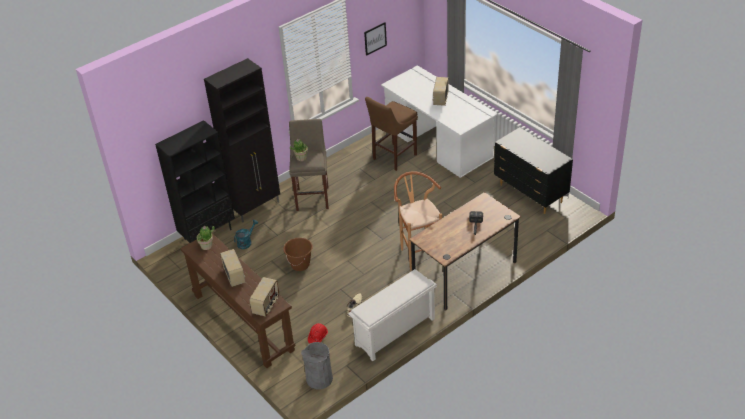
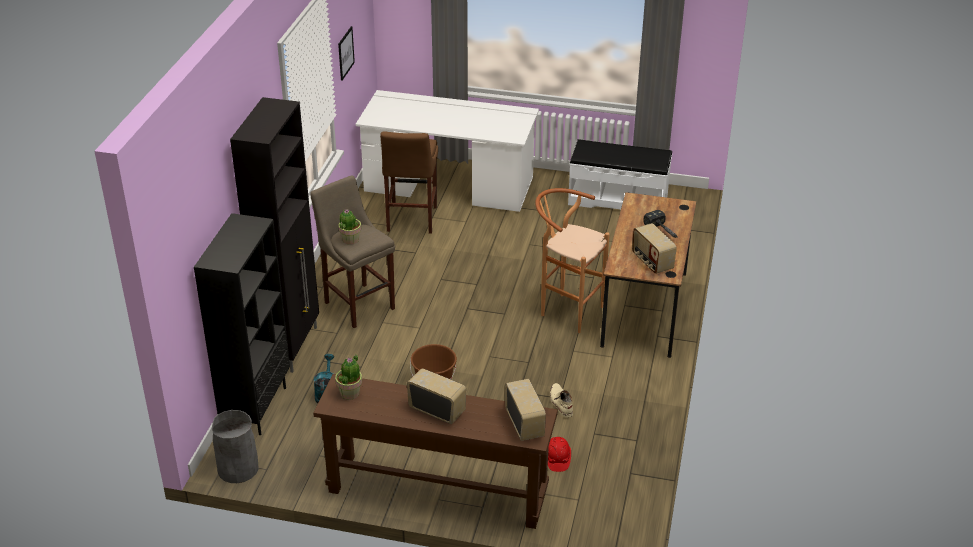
camera: 40 degrees left, 5 degrees down
(319, 378) = (616, 505): grey trash can -> grey trash can (238, 468)
(394, 332) = (643, 408): white shoe rack -> none
(440, 99) = (452, 116): radio -> radio (651, 262)
(530, 194) = (618, 199): black dresser -> white bench

